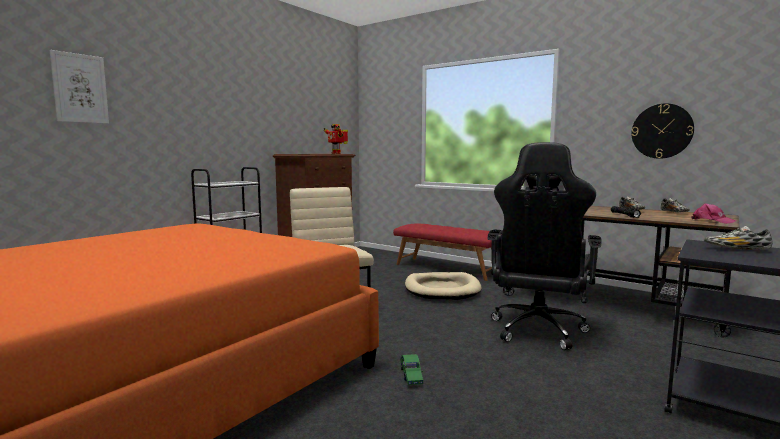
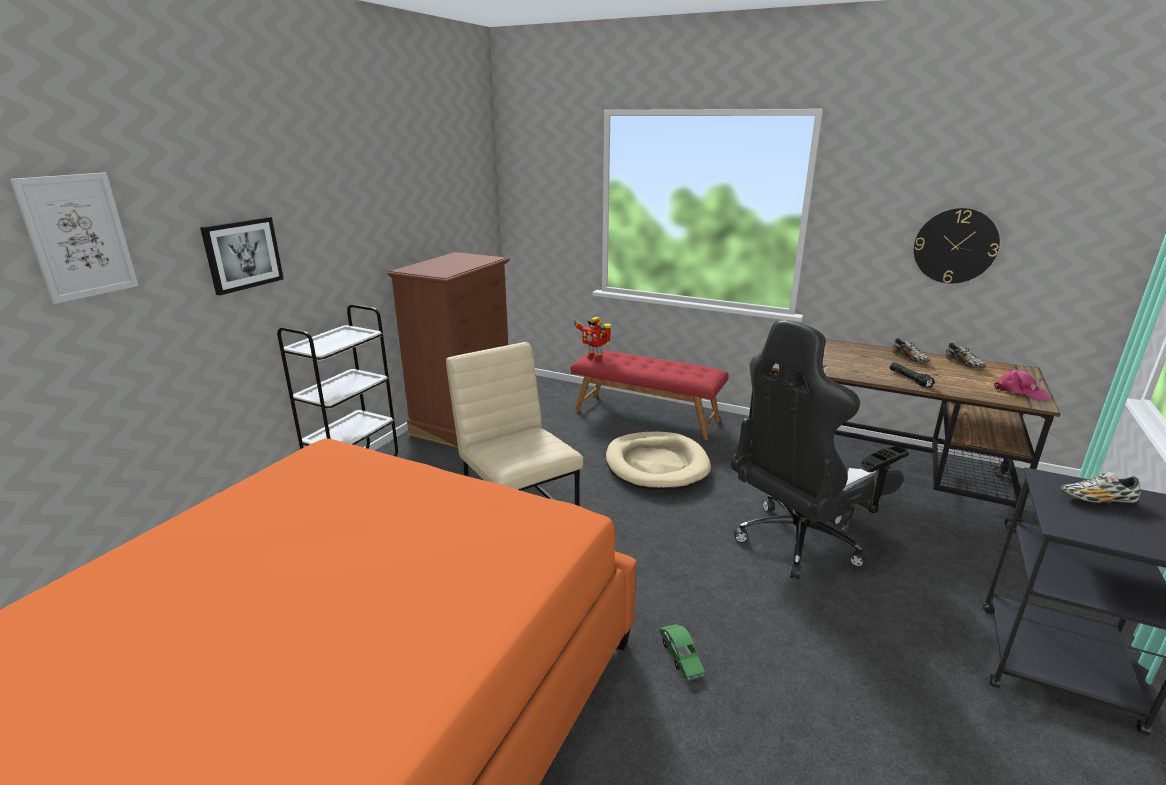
camera: 10 degrees left, 15 degrees up
(177, 121) = (242, 254): none -> picture
(336, 153) = (480, 256): toy robot -> toy robot (594, 358)
(537, 328) = (802, 538): black office chair -> black office chair turned 45 degrees clockwise

